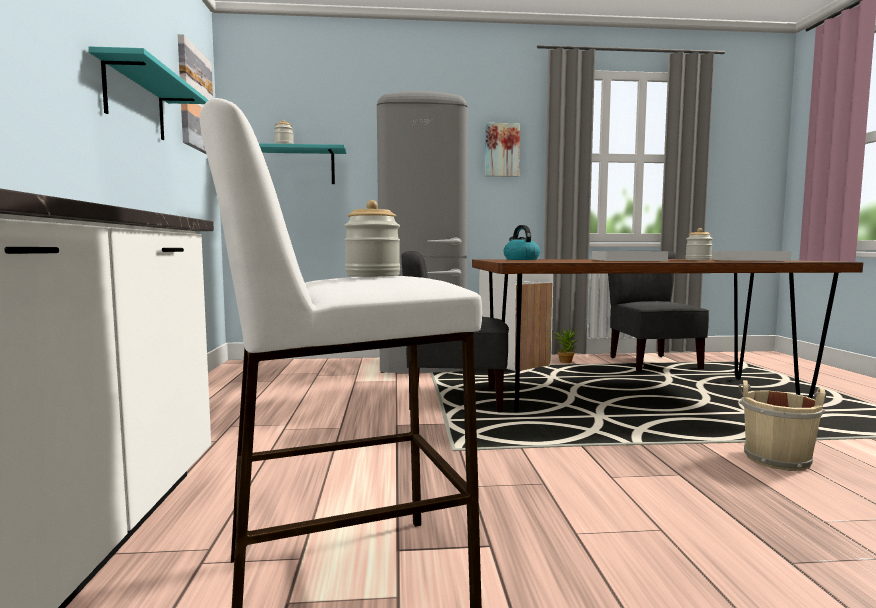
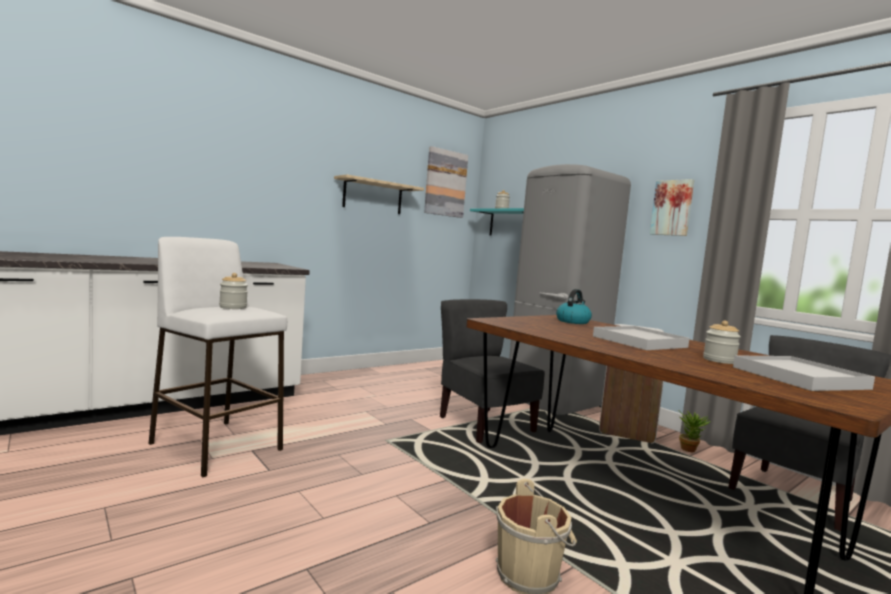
camera: 55 degrees right, 0 degrees up
(135, 102) = (373, 196): turquoise shelf -> beige shelf

